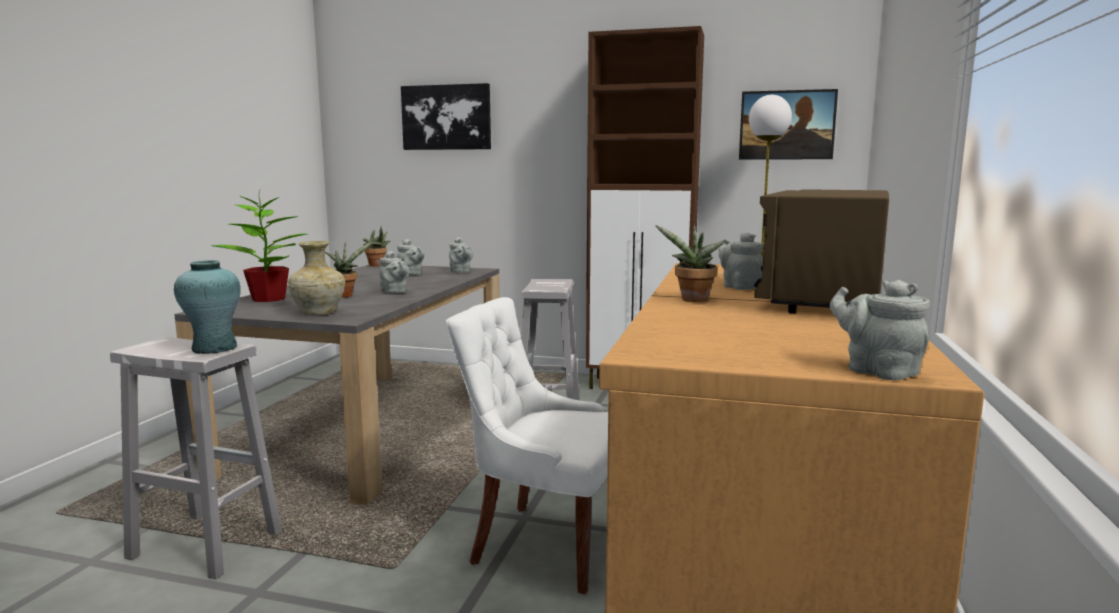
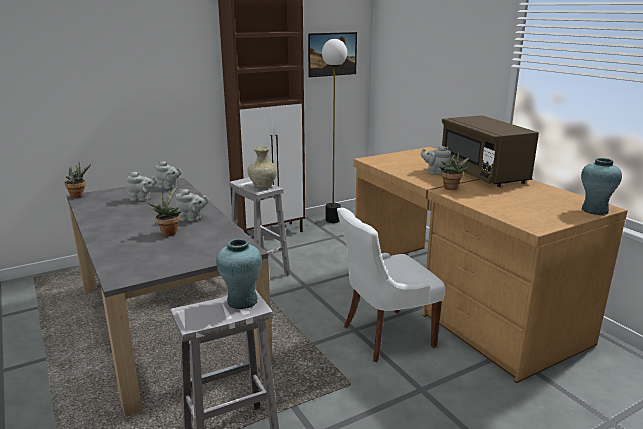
camera: 45 degrees left, 10 degrees up
(270, 299) = (125, 253): potted plant -> none
(318, 313) = (209, 252): beige vase -> beige vase (263, 186)
(446, 117) = (88, 54): picture -> none
(877, 370) = (594, 210): grey teapot -> turquoise vase

